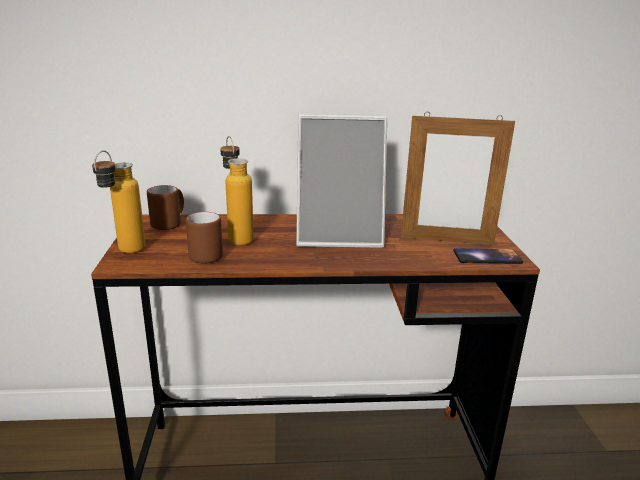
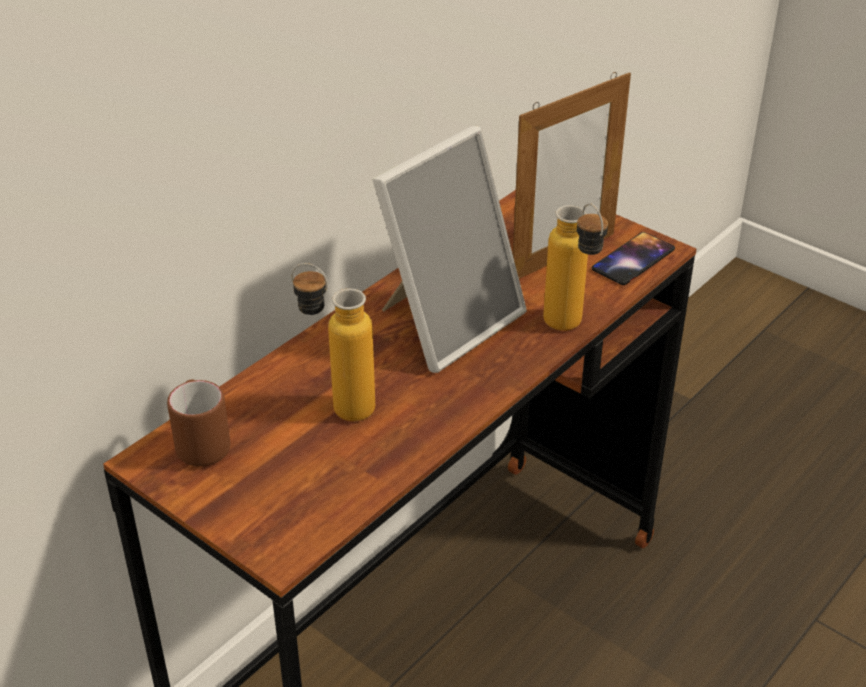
camera: 45 degrees left, 15 degrees up
(125, 253) = (253, 531): bottle -> bottle (571, 329)
(203, 255) = (355, 463): brown mug -> none

